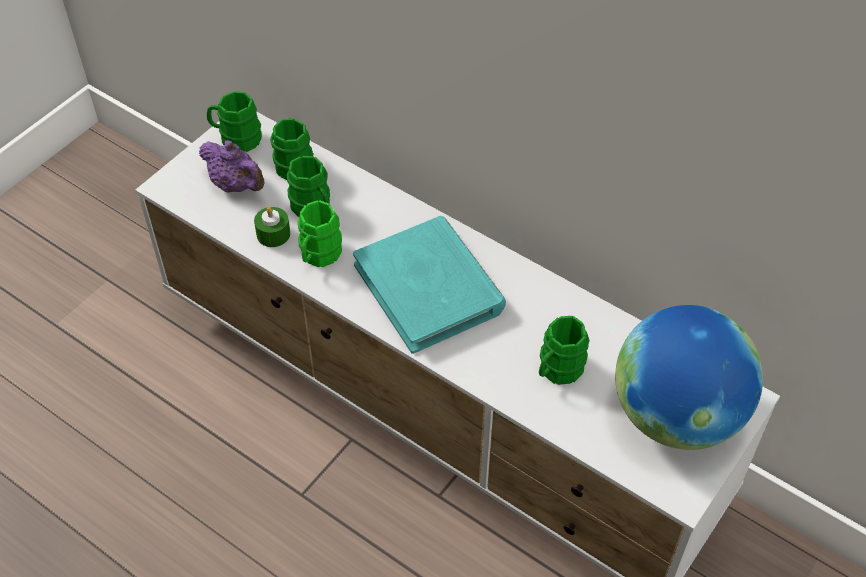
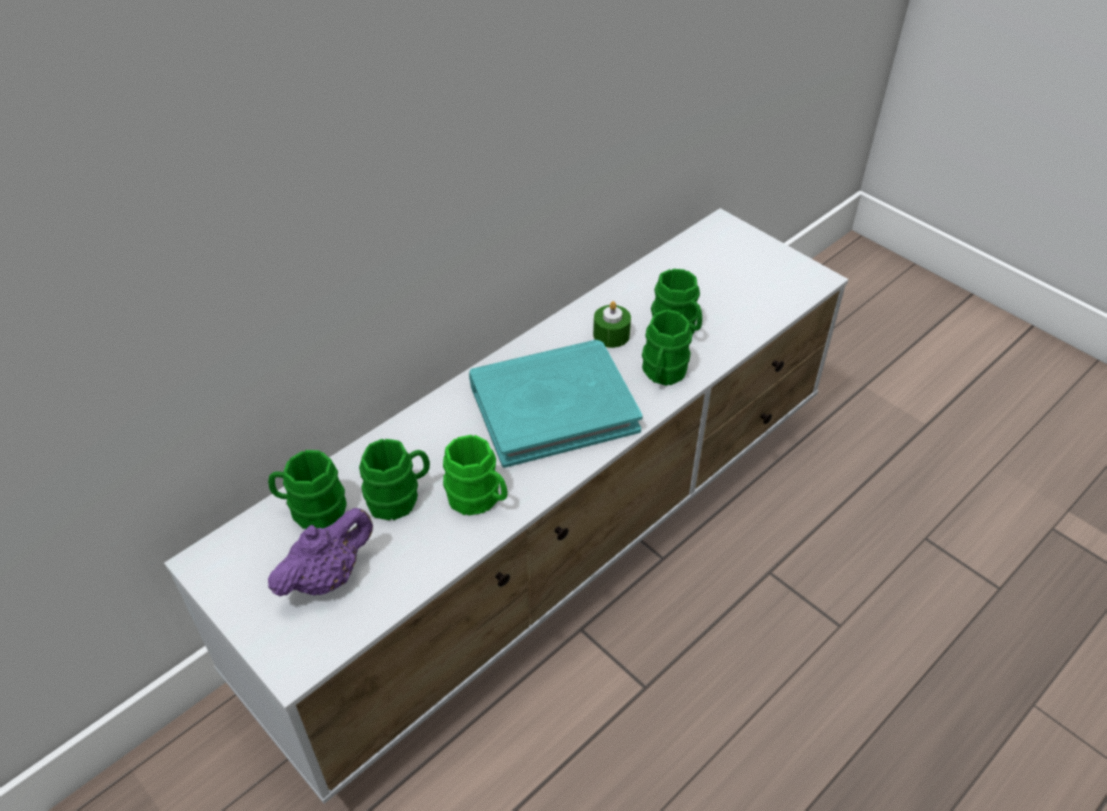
camera: 80 degrees left, 5 degrees down
(236, 139) = (236, 572): green mug -> green mug (662, 373)
(273, 234) = (430, 542): green candle -> green candle (611, 335)
(675, 415) = (735, 267): globe -> none

